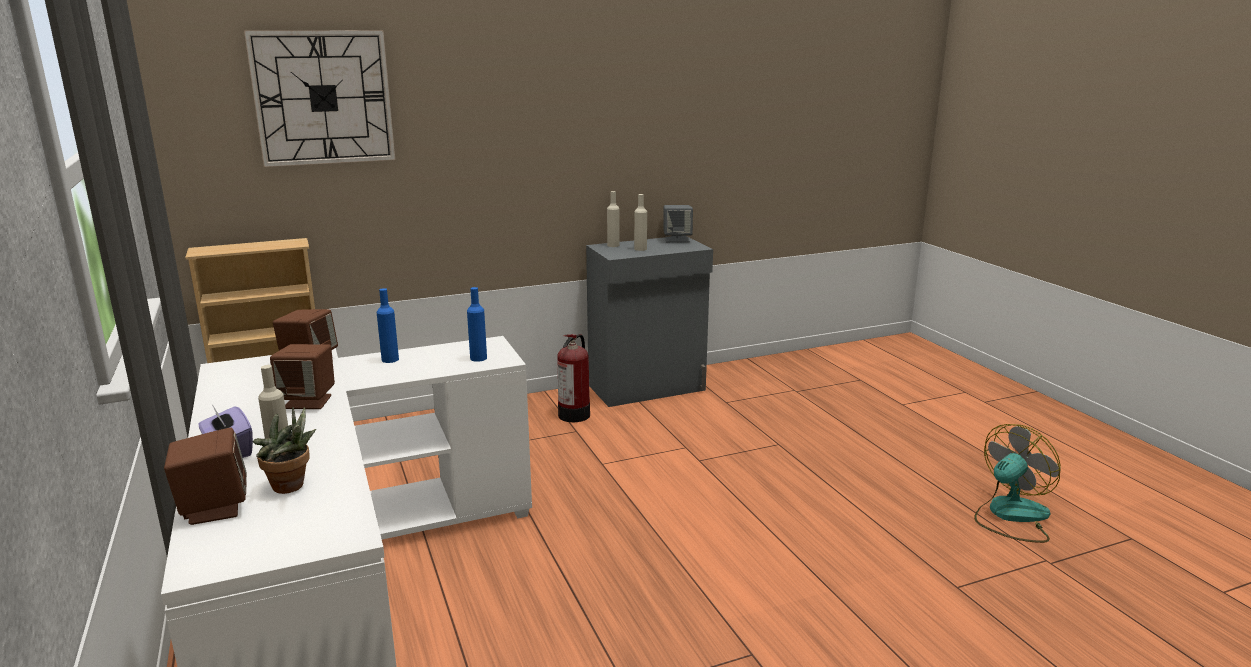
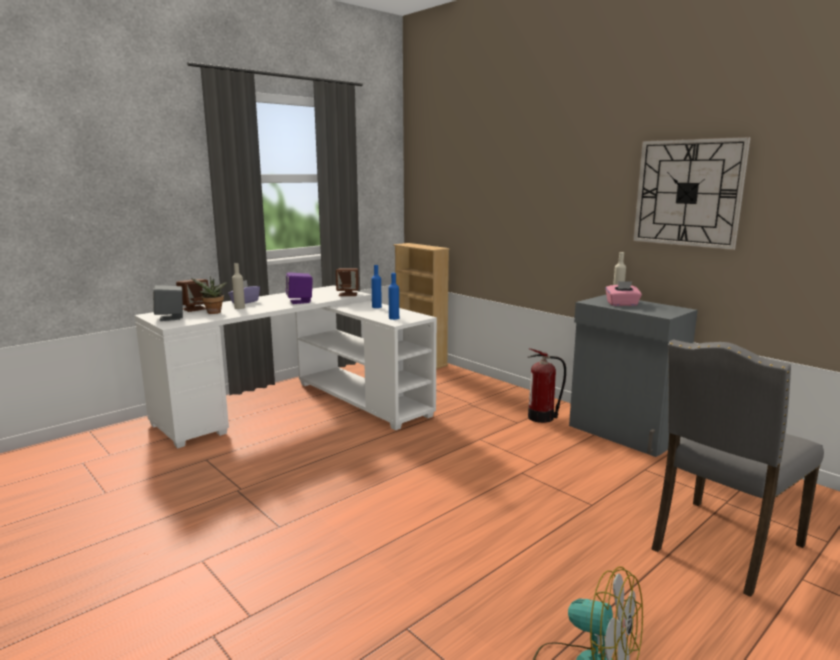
camera: 70 degrees right, 5 degrees down
(308, 401) = (300, 301): brown speaker -> purple speaker
(323, 98) = (468, 167): wall clock -> wall clock (688, 193)
(640, 249) = (622, 304): beige bottle -> pink tissue box
(677, 239) = (676, 309): grey speaker -> grey speaker (170, 318)
(859, 415) = (722, 547): none -> grey chair

